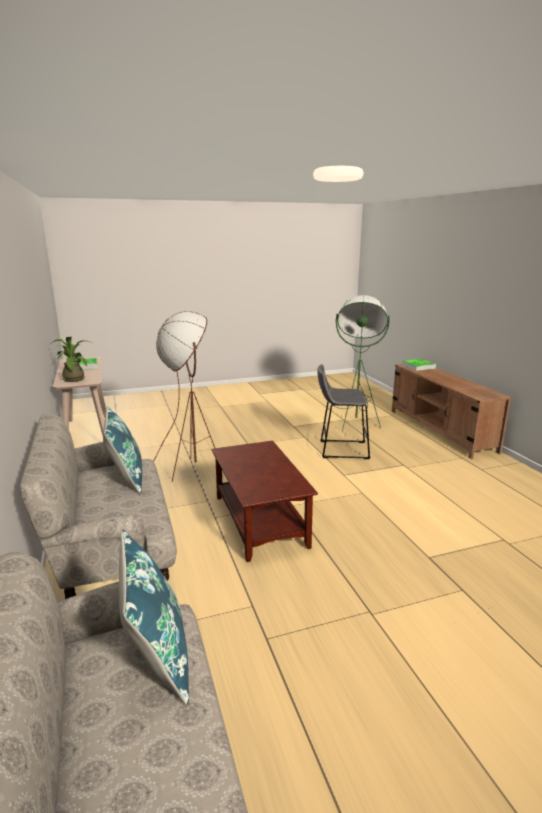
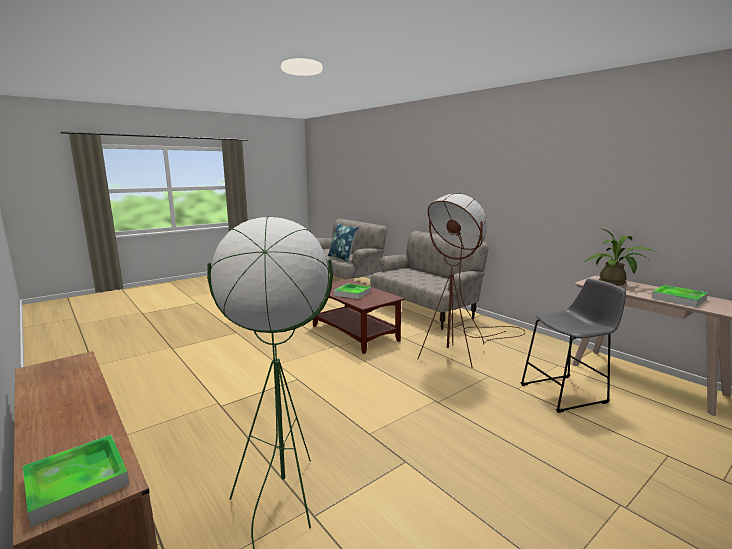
camera: 160 degrees right, 5 degrees down
(126, 478) = (431, 282): blue pillow -> none
(264, 465) = (352, 293): none -> tray
(340, 449) = (306, 417): grey stool -> grey stool (567, 393)

